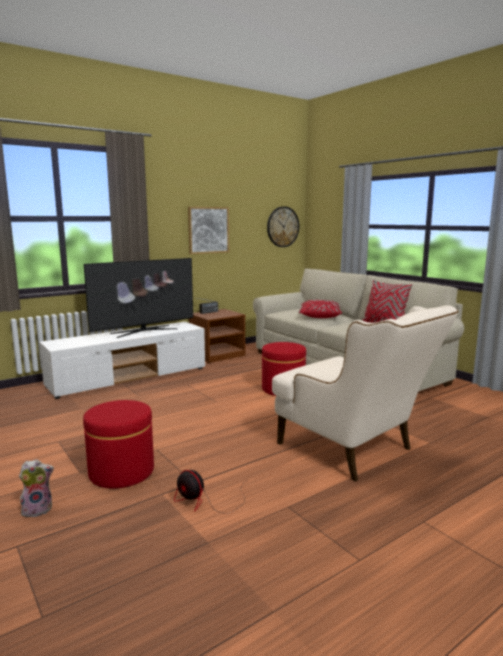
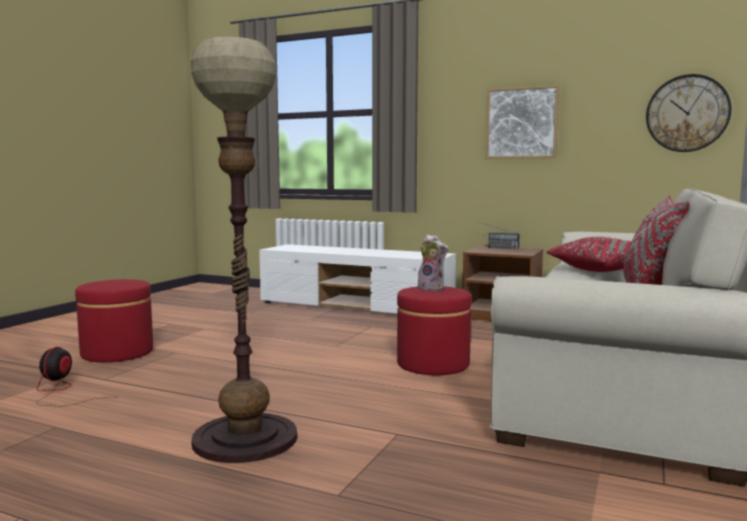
camera: 60 degrees right, 5 degrees down
(38, 509) = (39, 347): plush toy -> plush toy (432, 288)
(143, 331) = (378, 252): television -> none
(354, 451) = (244, 439): beige armchair -> floor lamp

